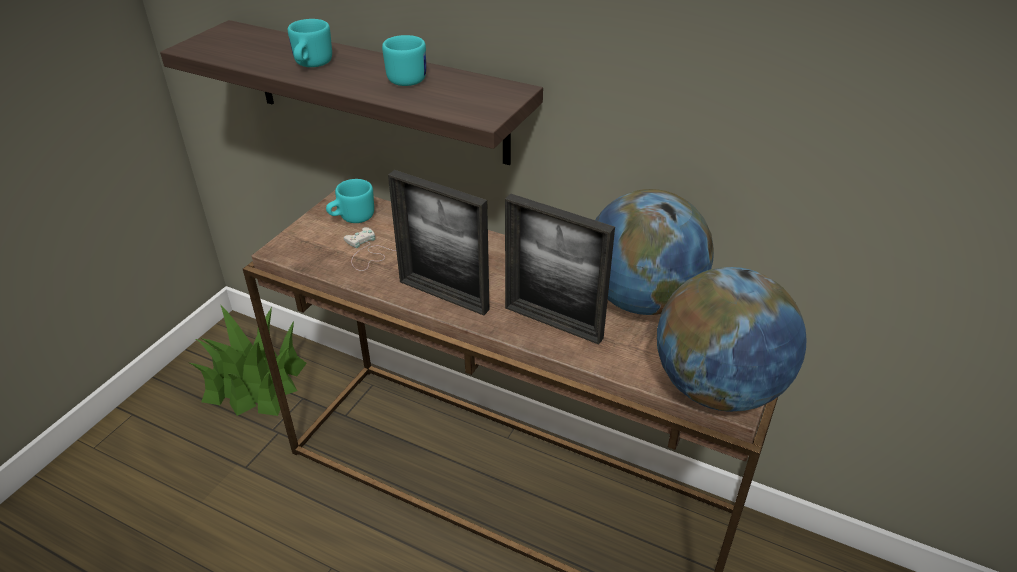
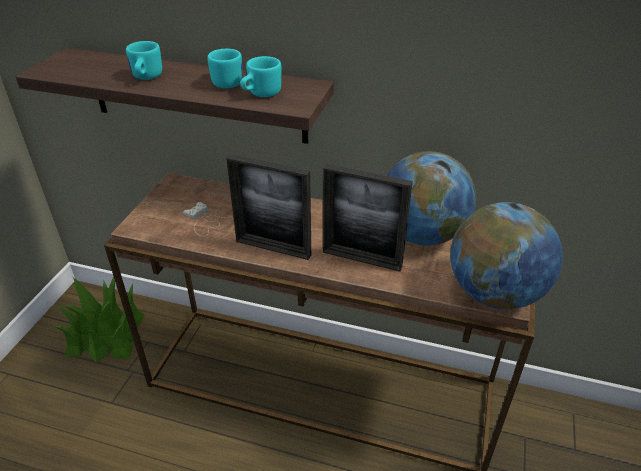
camera: 10 degrees left, 0 degrees up
(352, 218) = (185, 196): turquoise mug -> turquoise mug (260, 94)

